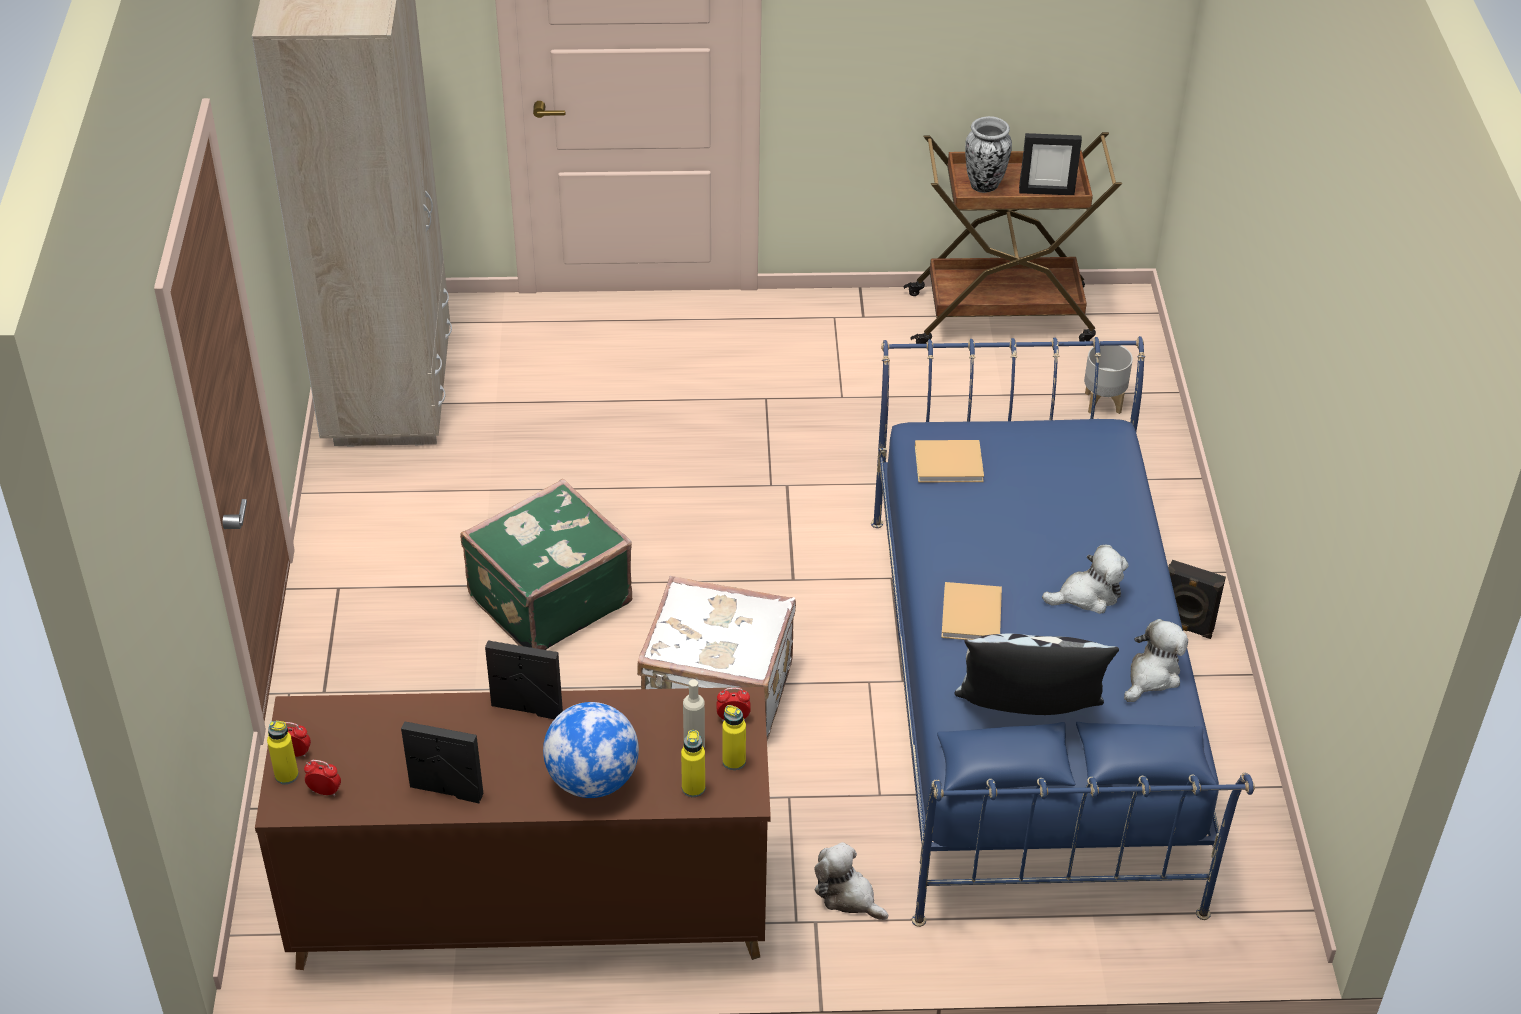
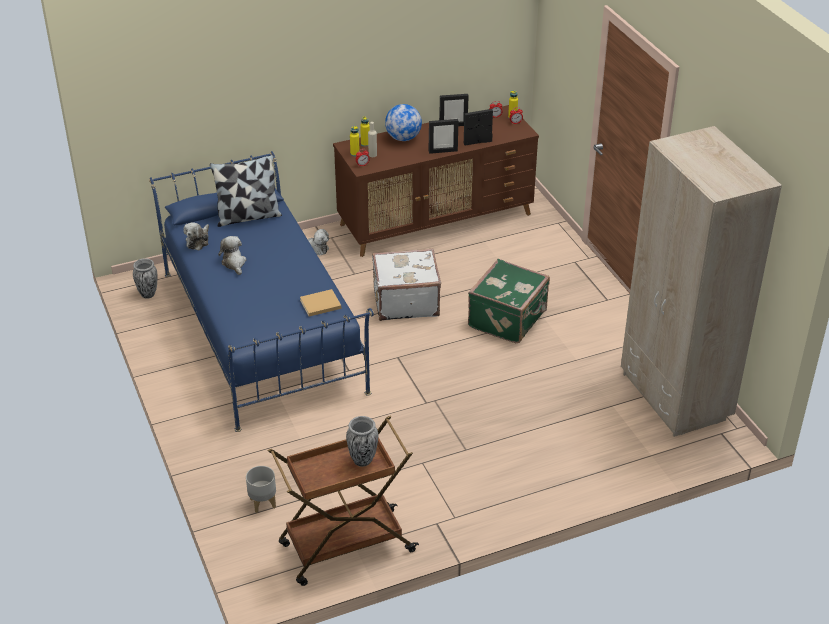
camera: 160 degrees right, 5 degrees down
(971, 616) = (285, 243): beige book -> none
(1046, 191) = (320, 466): picture frame -> picture frame (477, 142)
(1087, 595) = (234, 263): plush toy -> plush toy turned 105 degrees clockwise
(1185, 627) = (191, 385): black speaker -> none
(1251, 873) = (148, 294): none -> vase

